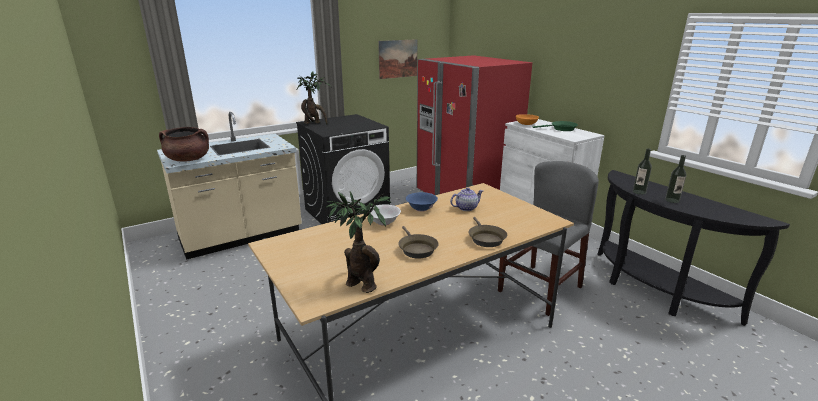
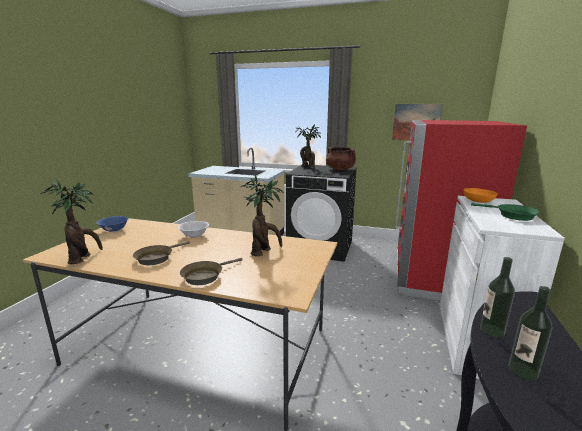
camera: 50 degrees right, 5 degrees down
(188, 159) = (207, 172): brown cooking pot -> brown cooking pot (340, 169)
(421, 209) = (237, 238): blue bowl -> blue bowl (114, 230)
(466, 208) = (264, 251): teapot -> potted plant
(539, 289) = (347, 391): grey chair -> none

